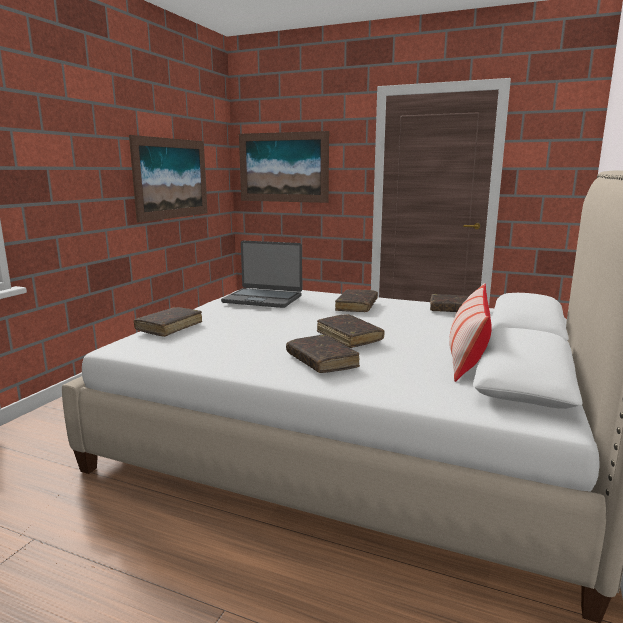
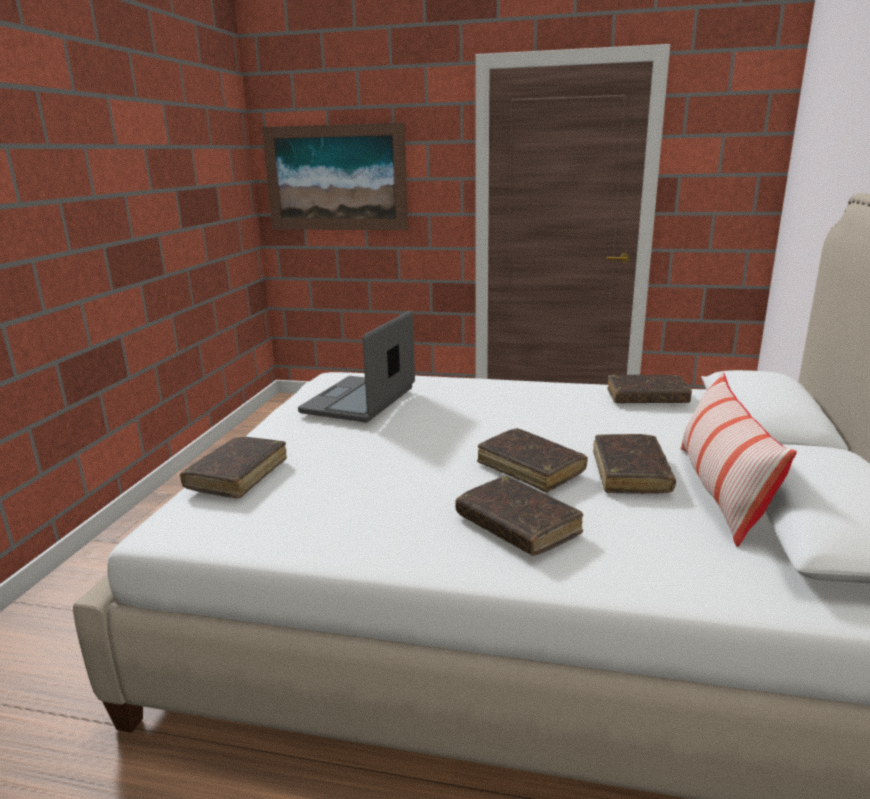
camera: 10 degrees left, 5 degrees up
(171, 178) = (172, 206): picture -> none
(263, 299) = (360, 401): laptop -> laptop turned 105 degrees clockwise
(356, 306) = (505, 403): brown book -> brown book (630, 473)

